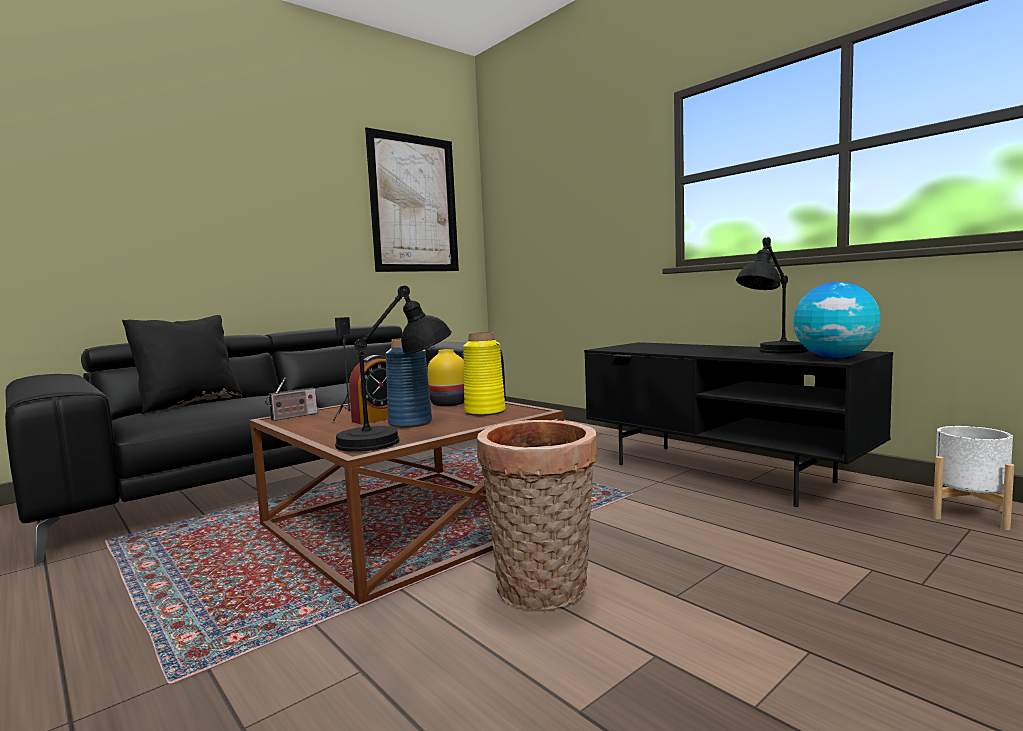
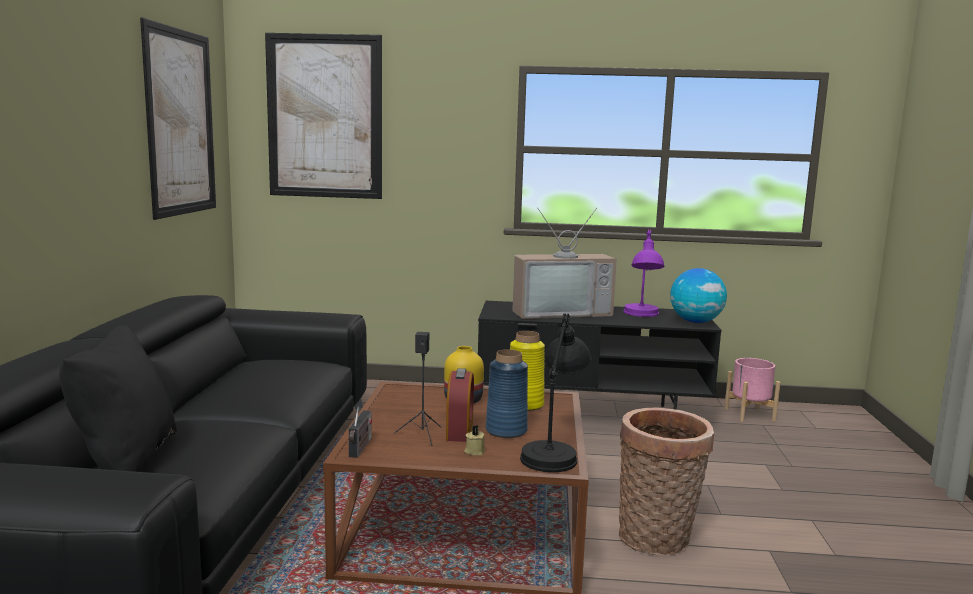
camera: 45 degrees left, 5 degrees up
(344, 429) = (474, 451): none -> beige candle
(533, 188) = (324, 117): none -> picture
(683, 348) = (560, 312): none -> television
(772, 353) = (642, 316): black table lamp -> purple table lamp
(969, 514) = (749, 414): white planter -> pink planter

